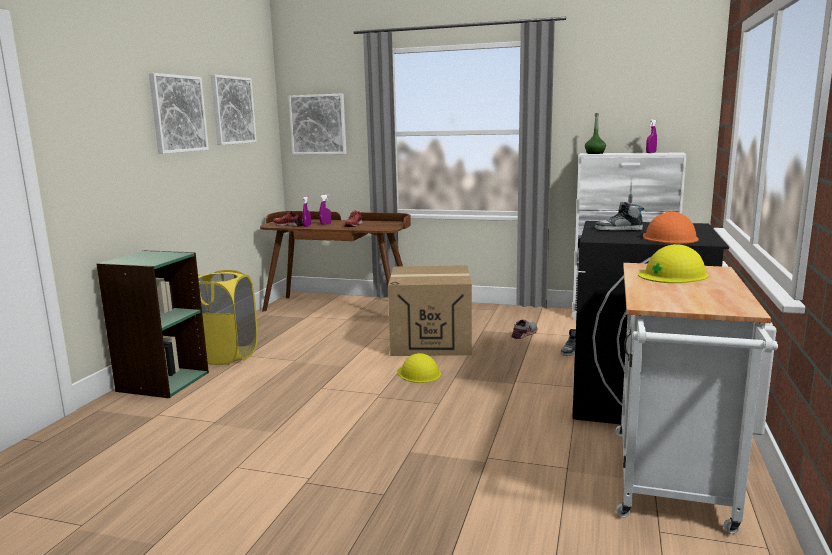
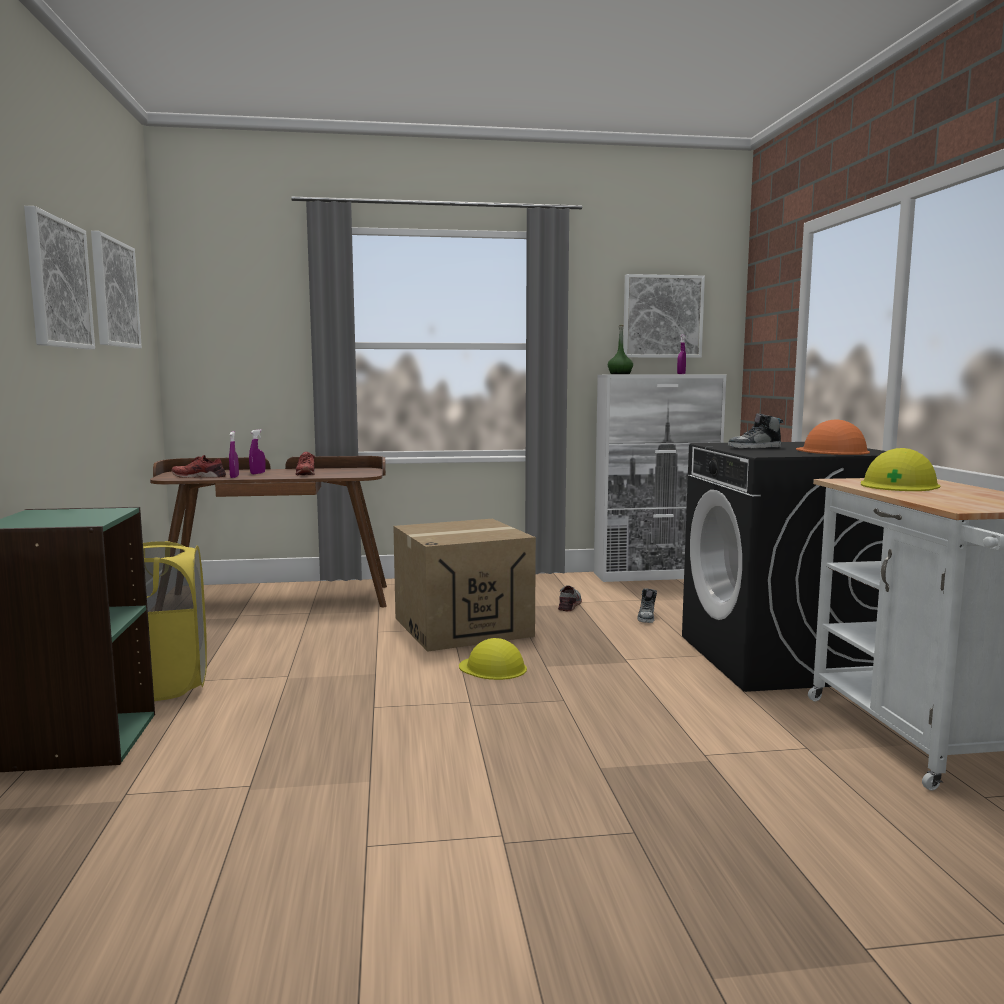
camera: 25 degrees left, 5 degrees down
(318, 124) = (226, 329): picture -> picture (662, 316)

